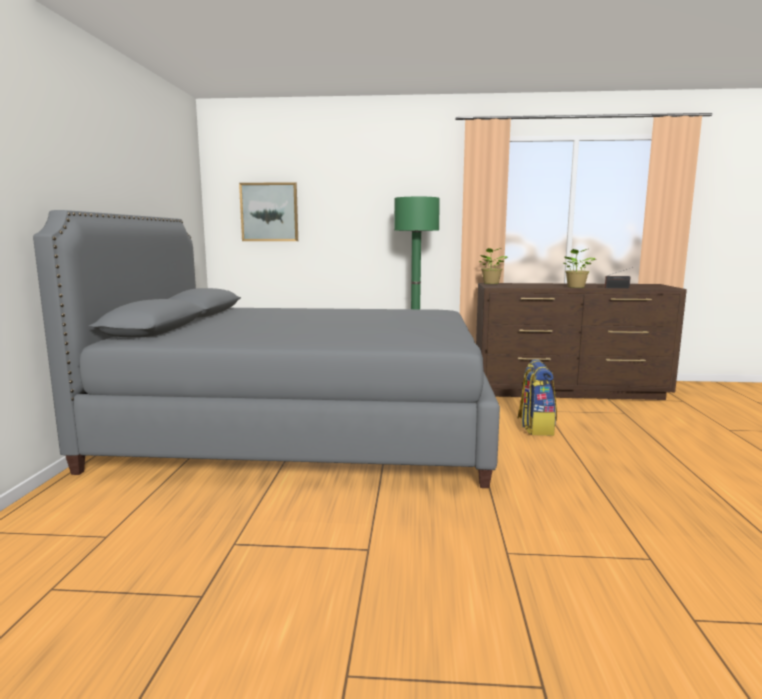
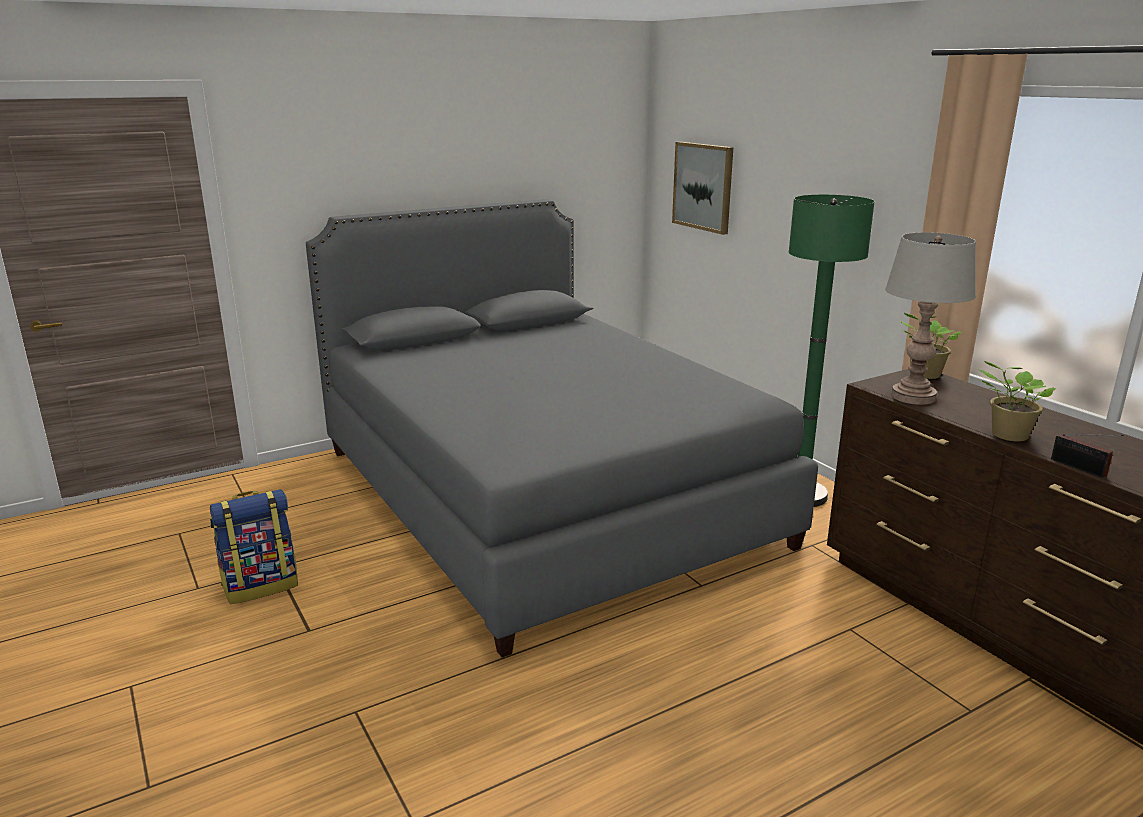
camera: 55 degrees right, 10 degrees up
(516, 286) = (913, 397): none -> grey table lamp
(535, 428) = (756, 639): backpack -> backpack (261, 585)

